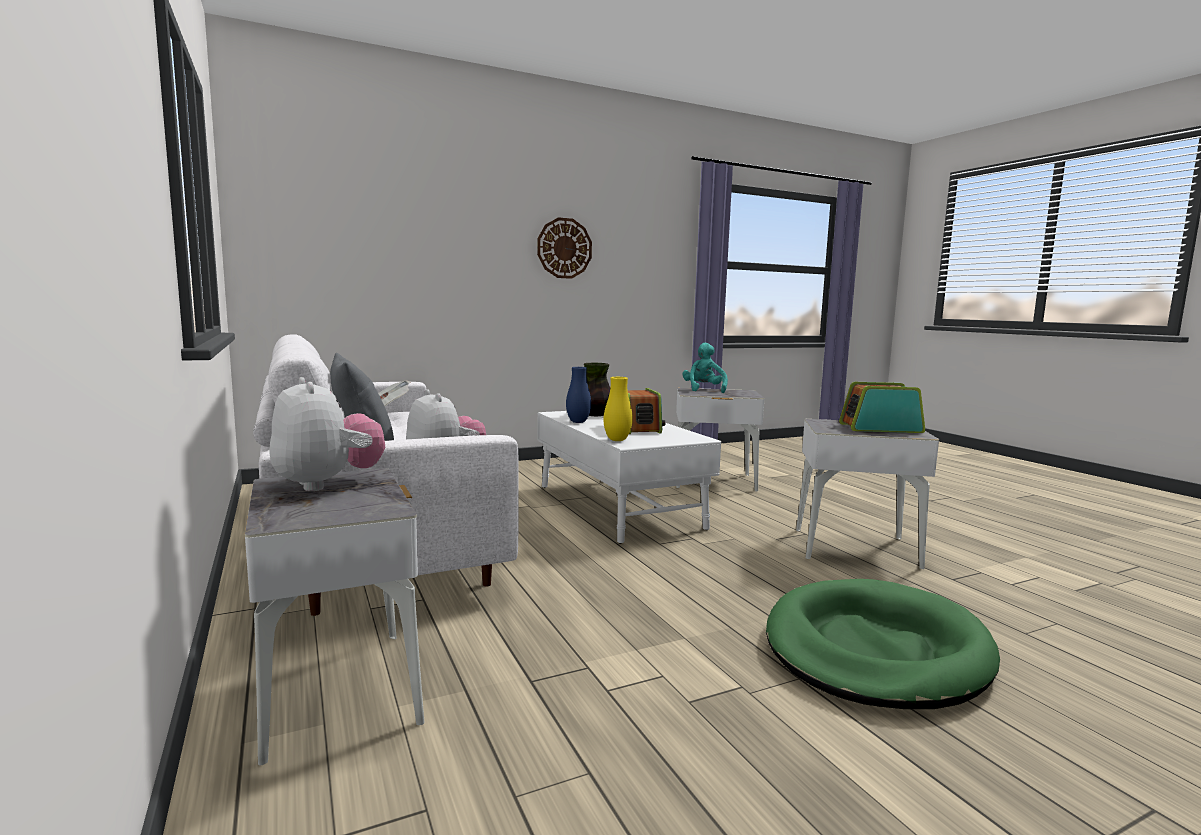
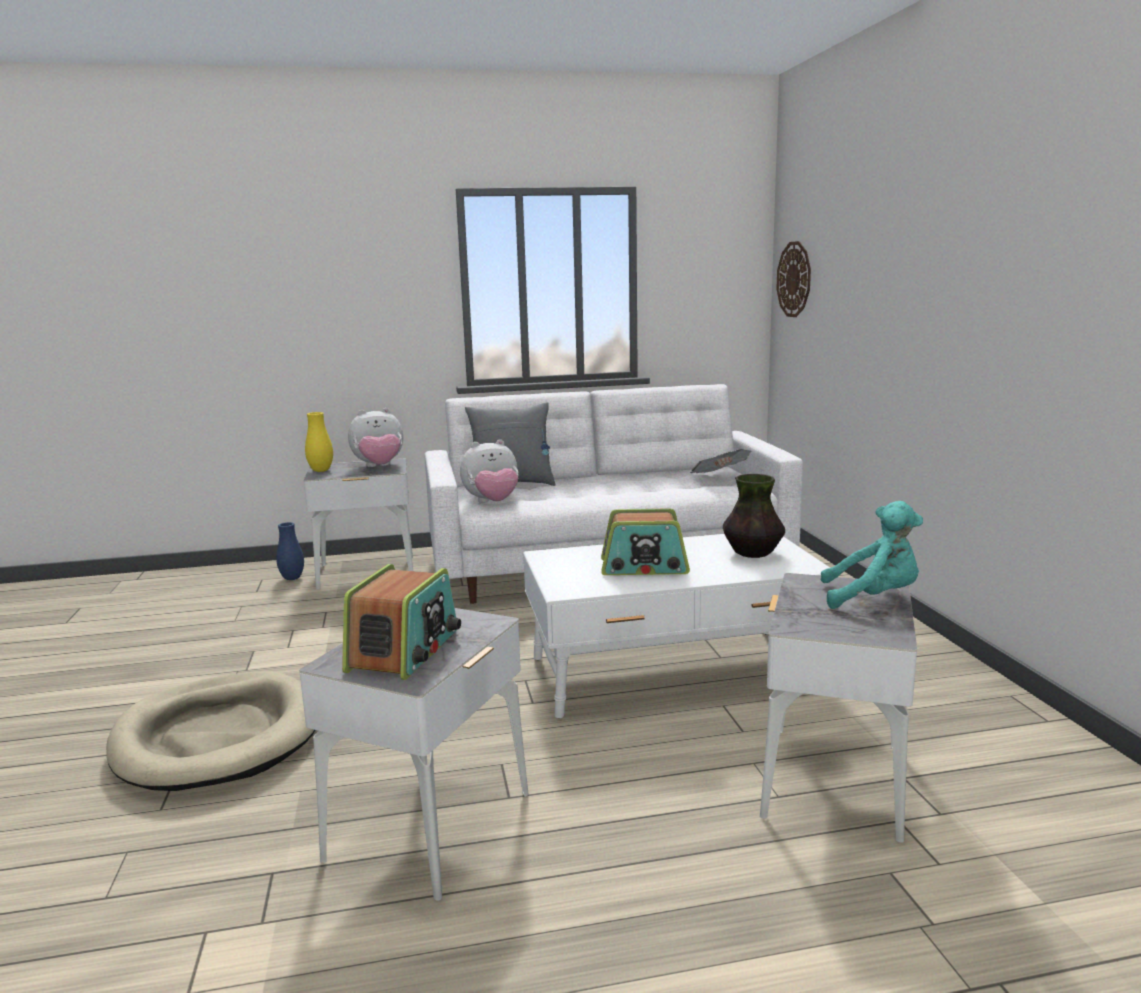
camera: 105 degrees right, 5 degrees up
(564, 248) = (1010, 276): wall clock -> wall clock (794, 279)
(578, 422) = (691, 543): blue vase -> blue vase (292, 578)
(617, 440) = (569, 552): yellow vase -> yellow vase (321, 470)
(874, 650) = (218, 737): green dog bed -> beige dog bed

